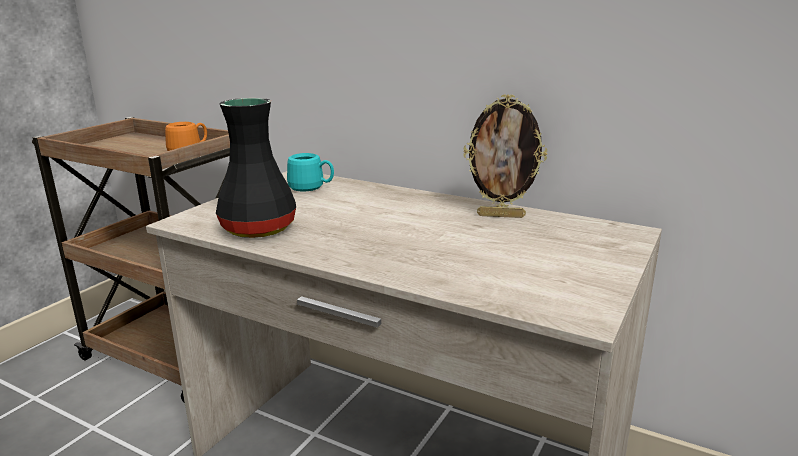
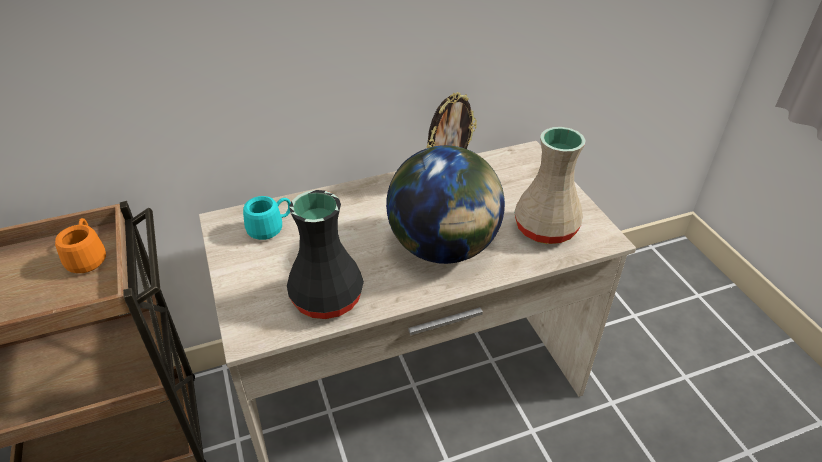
camera: 50 degrees left, 20 degrees up
(399, 245) = (444, 247): none -> globe
(527, 279) = (547, 229): none -> beige vase

